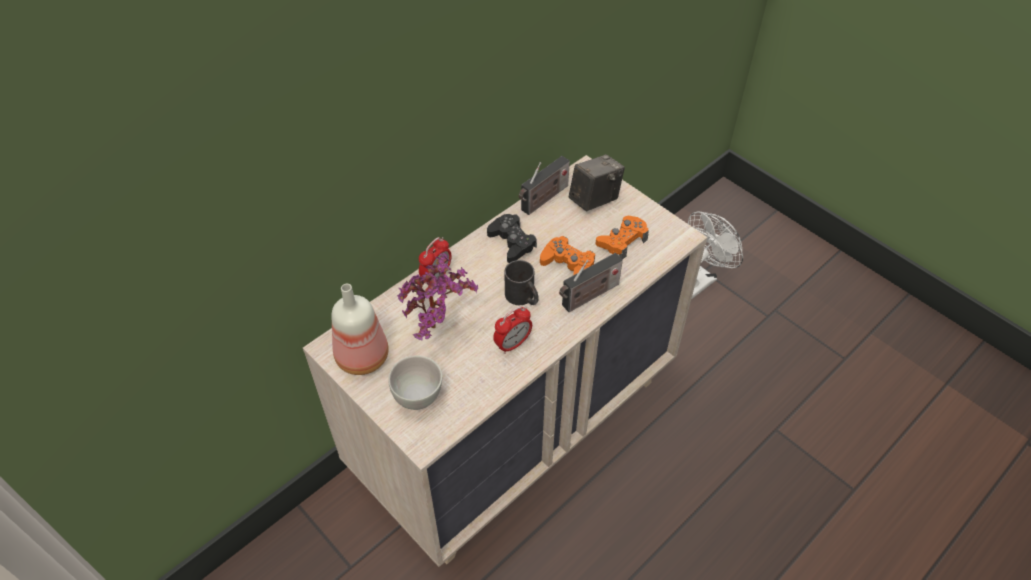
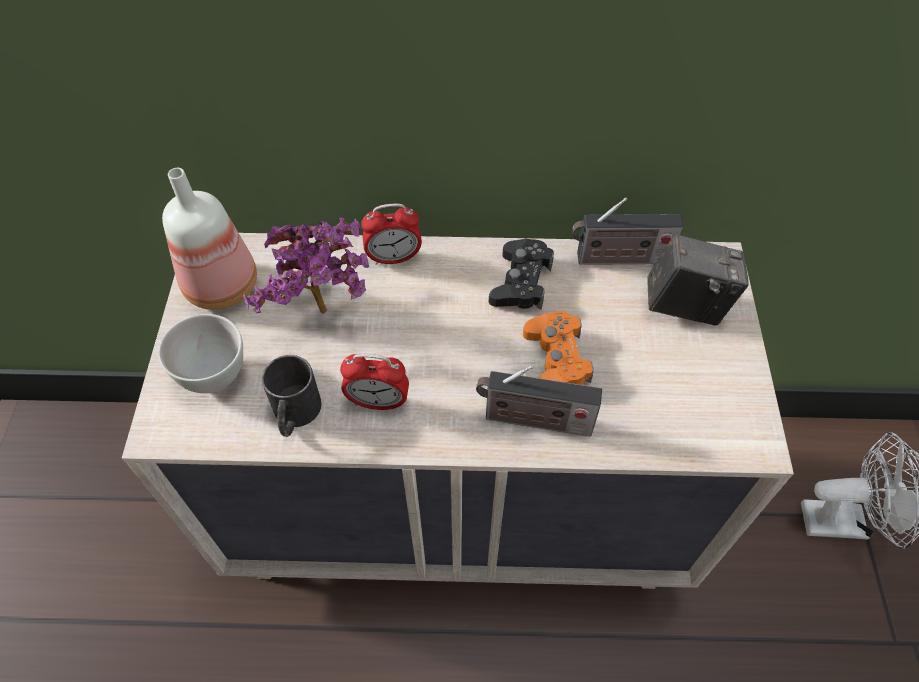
camera: 45 degrees right, 5 degrees up
(523, 297) = (455, 357): black mug -> black mug (295, 415)
(622, 241) = (661, 384): orange game controller -> none

